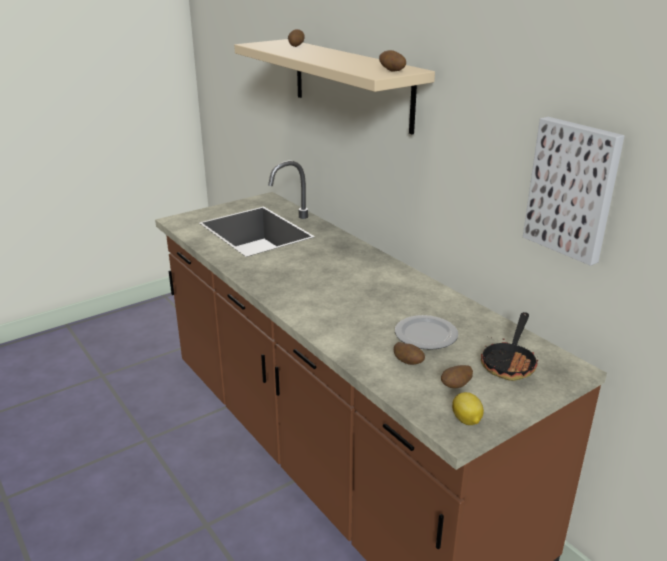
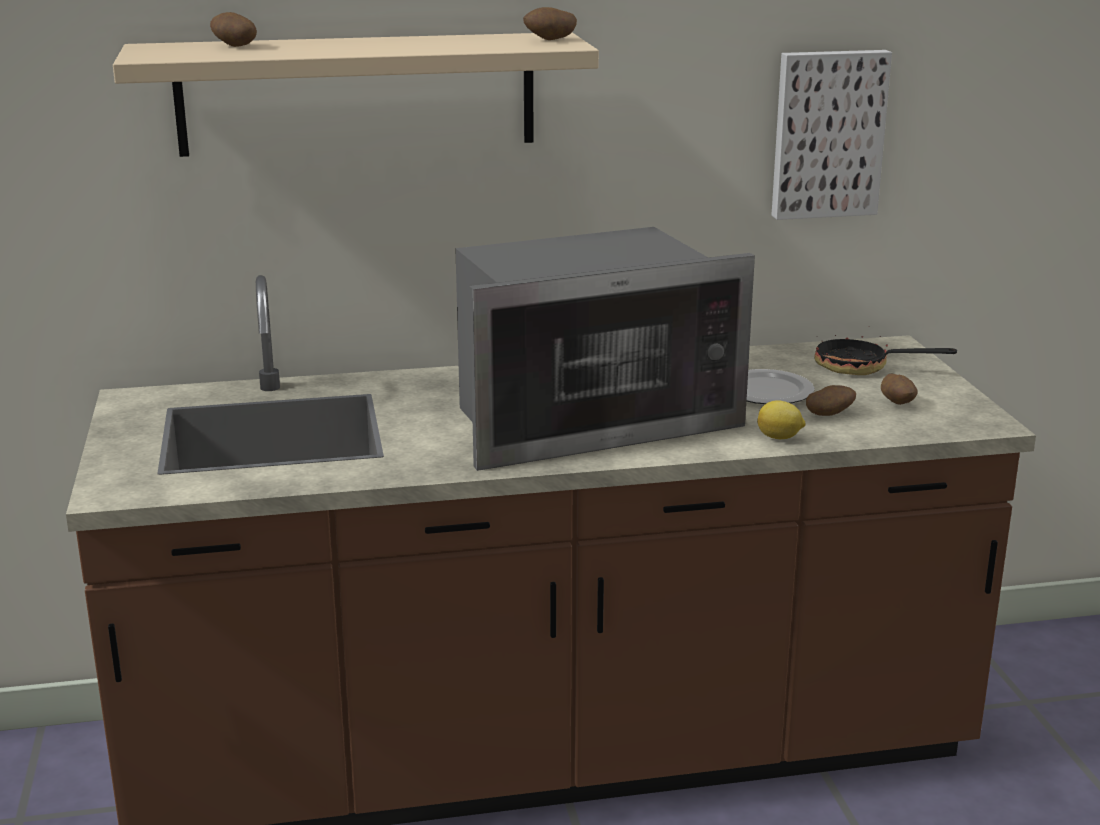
camera: 65 degrees left, 5 degrees down
(329, 291) = (586, 420): none -> microwave
(466, 421) = (969, 414): lemon -> lemon (780, 437)
(510, 362) = (862, 367): frying pan -> frying pan turned 150 degrees clockwise

